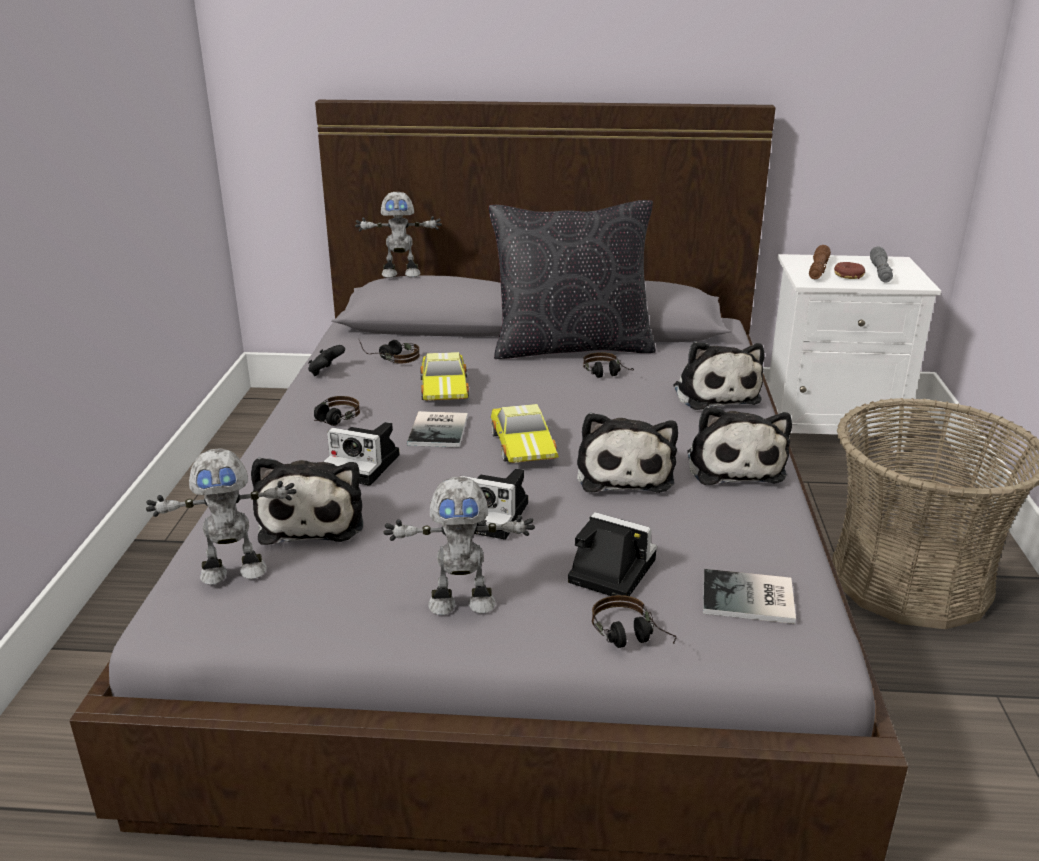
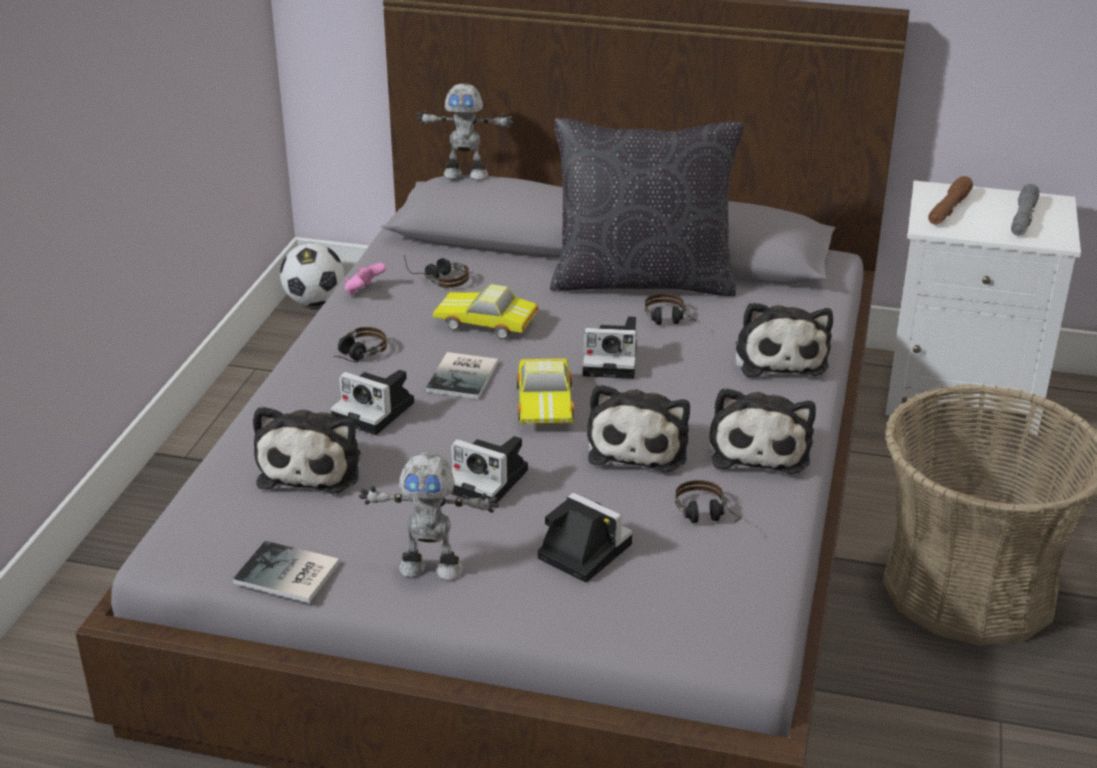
camera: 10 degrees right, 5 degrees up
(233, 571) = (229, 513): toy robot -> none
(266, 404) = (314, 302): none -> football
(326, 372) = (364, 291): black game controller -> pink game controller
(446, 387) = (486, 323): toy car -> toy car turned 105 degrees clockwise
(571, 407) = (613, 360): none -> camera
(632, 640) = (577, 621): headphones -> headphones (706, 518)
(750, 599) = (707, 595): book -> book (288, 575)
(848, 275) = (980, 221): donut -> none

